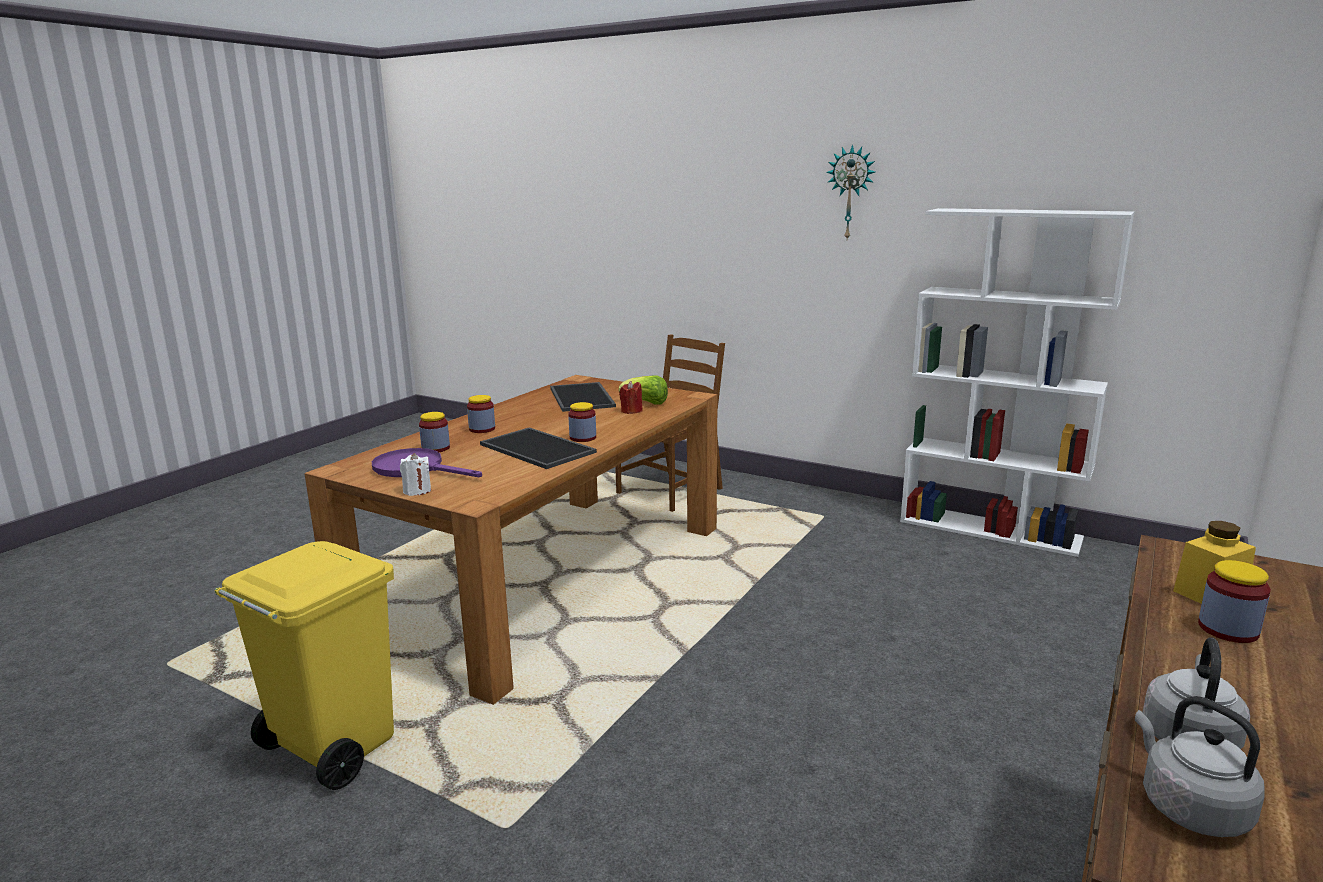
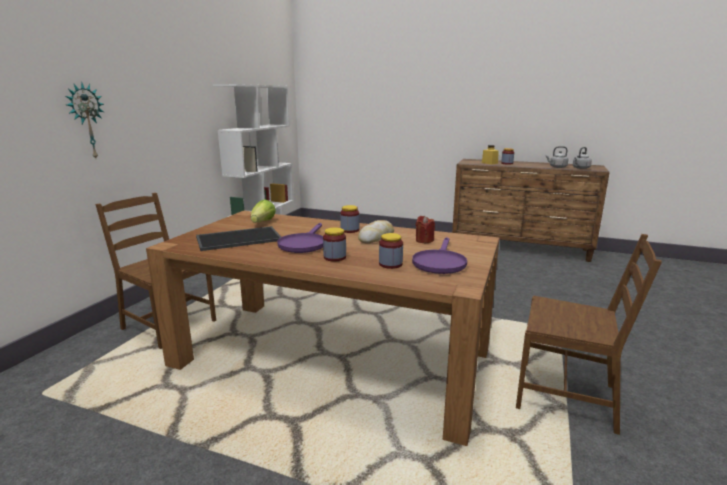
camera: 100 degrees left, 0 degrees up
(332, 747) = (567, 396): yellow trash can -> brown chair
(417, 491) = (478, 255): white candle -> none
(539, 448) = (376, 237): tray -> bread
(541, 419) = (304, 244): none -> purple frying pan
(631, 411) = (284, 224): red candle -> red candle (424, 240)
(850, 193) = (169, 73): wall clock -> wall clock (86, 121)

